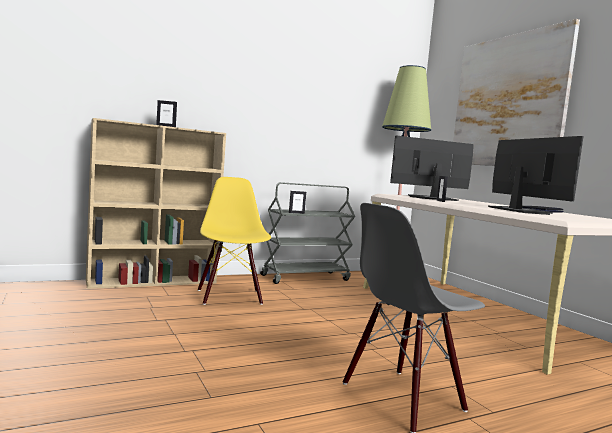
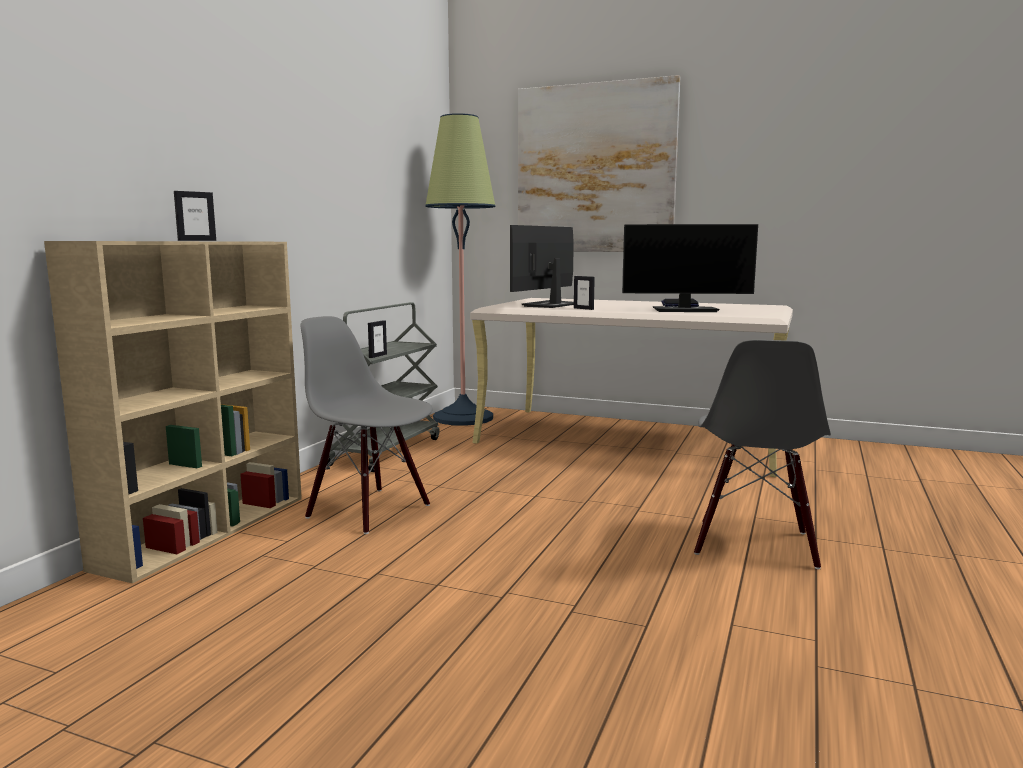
camera: 40 degrees left, 5 degrees up
(230, 297) = (370, 510): yellow chair -> grey chair
(517, 211) = (686, 310): monitor -> monitor turned 150 degrees clockwise

